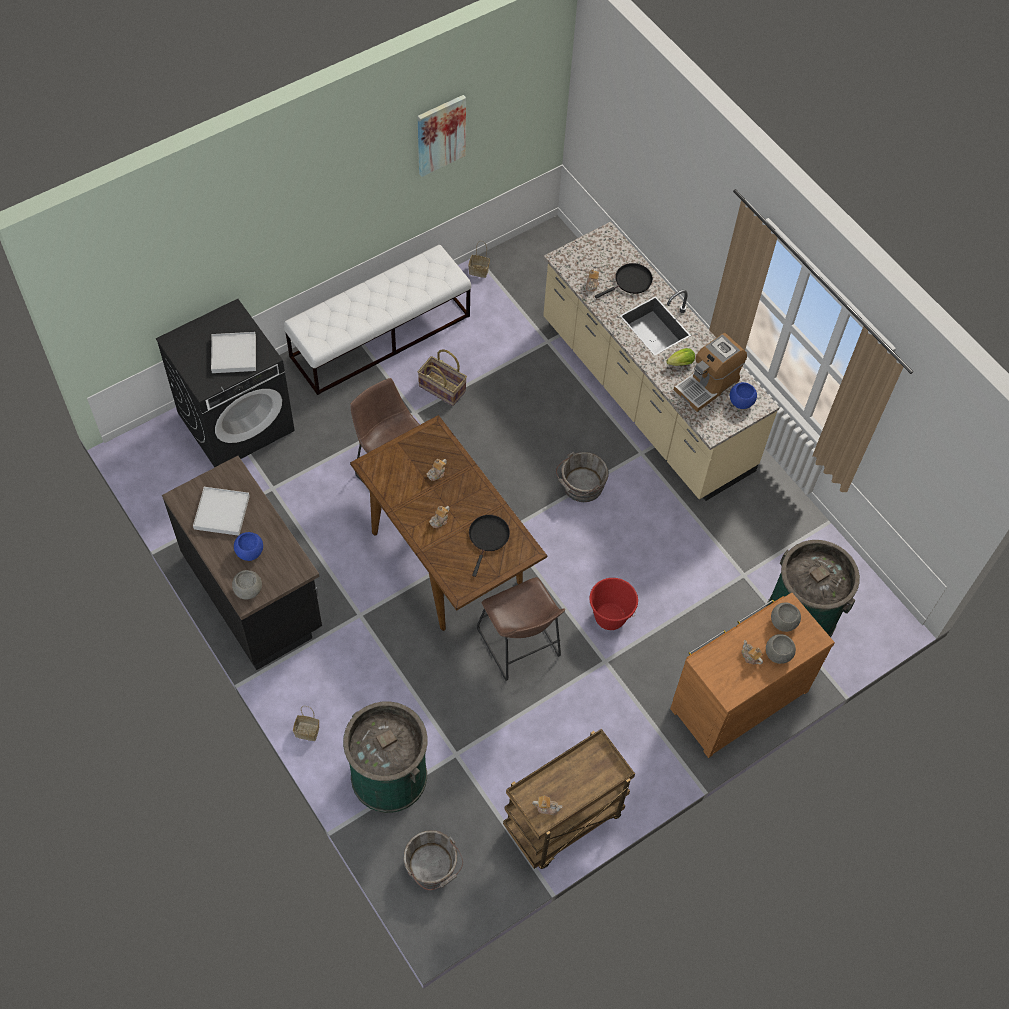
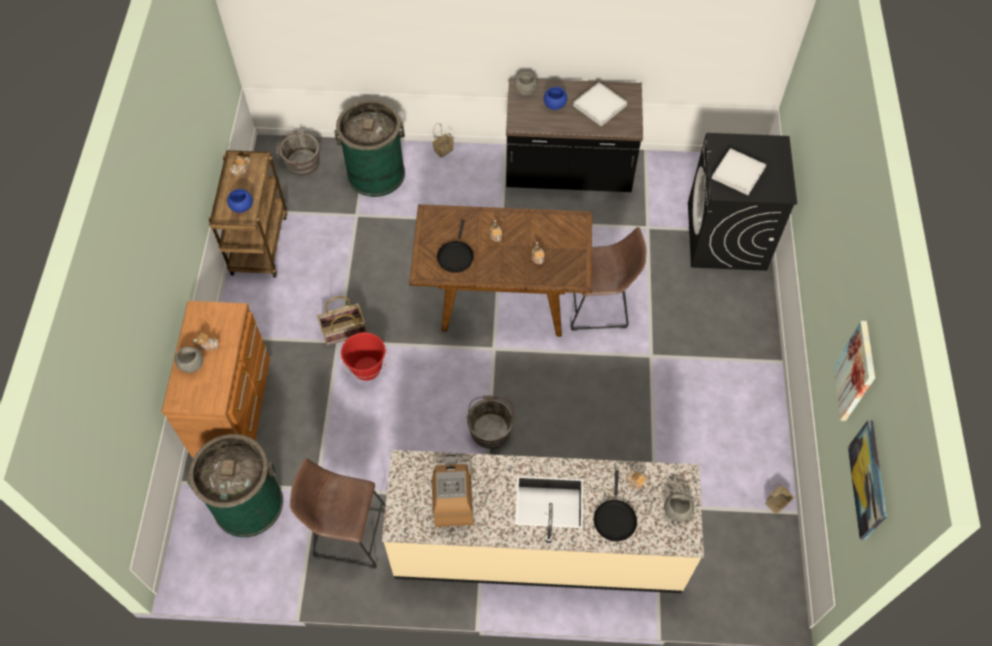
camera: 130 degrees right, 0 degrees up
(381, 336) = (749, 378): white bench -> none
(443, 388) = (661, 390): basket -> basket (344, 331)
(488, 537) = (455, 256): black frying pan -> black frying pan turned 45 degrees clockwise
(519, 101) = (869, 480): none -> picture
(520, 647) = (395, 297): brown stool -> brown stool (347, 533)
(679, 363) = (493, 490): lettuce -> none
(741, 401) = (413, 511): blue bowl -> blue bowl (242, 207)
(783, 622) = (209, 388): grey bowl -> grey bowl (677, 511)

